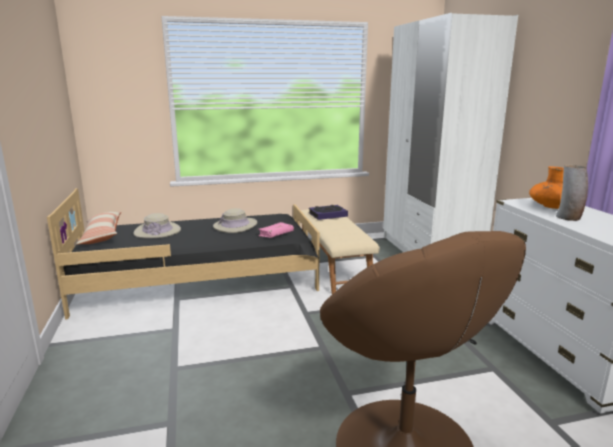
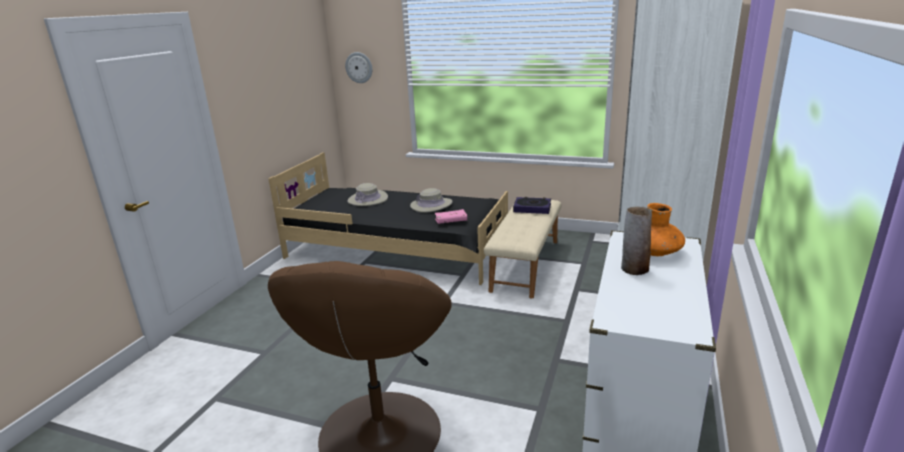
camera: 35 degrees right, 5 degrees up
(102, 235) = (329, 195): pillow -> none
(107, 91) = (359, 67): none -> wall clock

